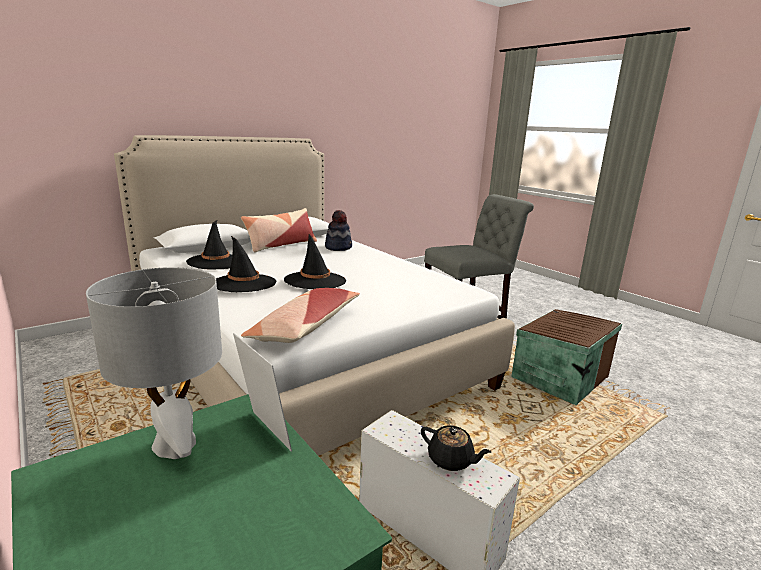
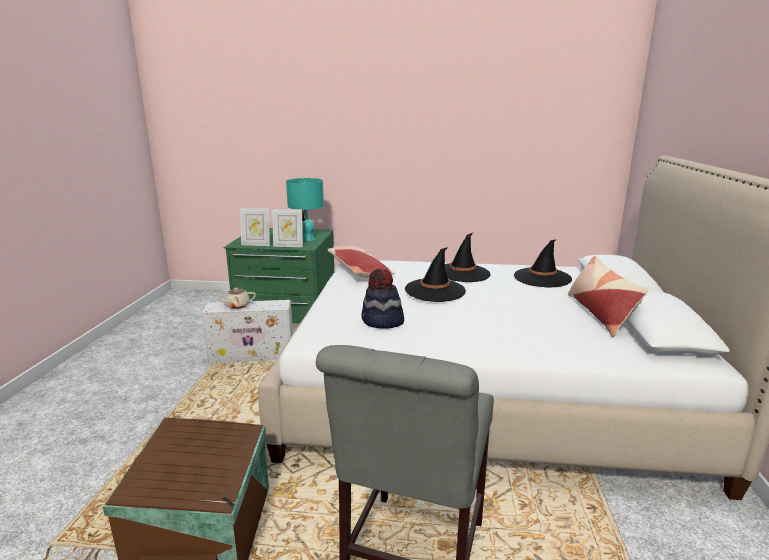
camera: 135 degrees right, 0 degrees up
(175, 445) = (307, 239): grey table lamp -> turquoise table lamp
(306, 489) = (256, 244): none -> picture frame
(338, 247) = (562, 339): hat -> hat (382, 322)
(451, 460) = (237, 306): black teapot -> beige teapot

